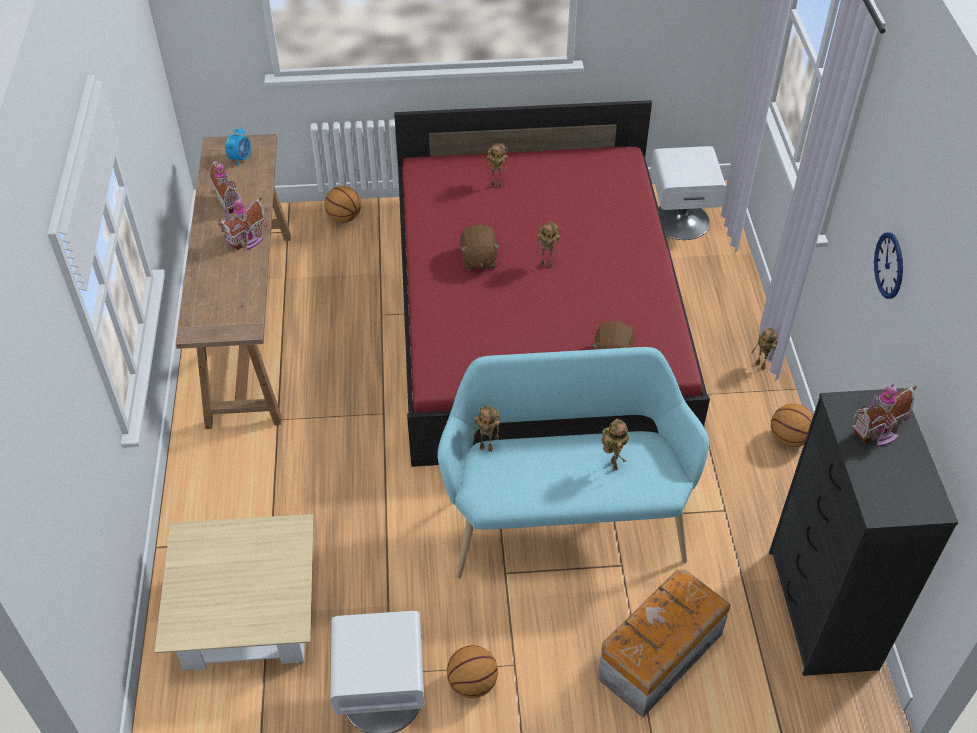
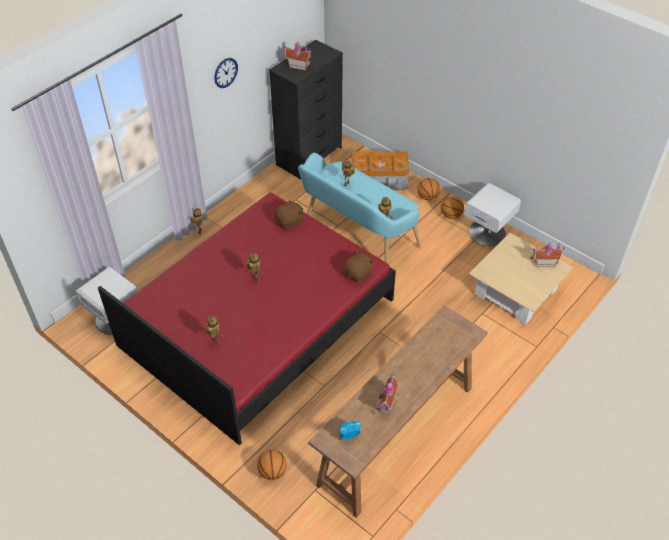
camera: 135 degrees left, 0 degrees up
(248, 241) = (400, 368): toy house -> toy house (544, 262)
(478, 259) = (281, 306): brown plush toy -> brown plush toy (358, 273)
(788, 439) = (235, 202): basketball -> basketball (428, 197)

